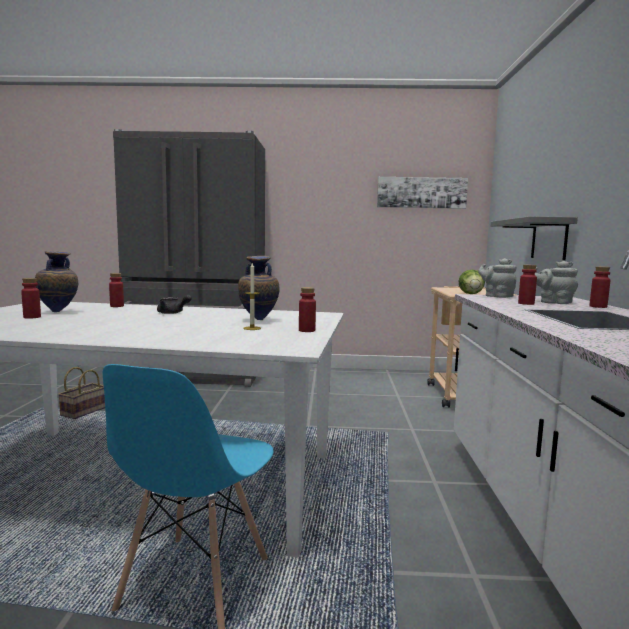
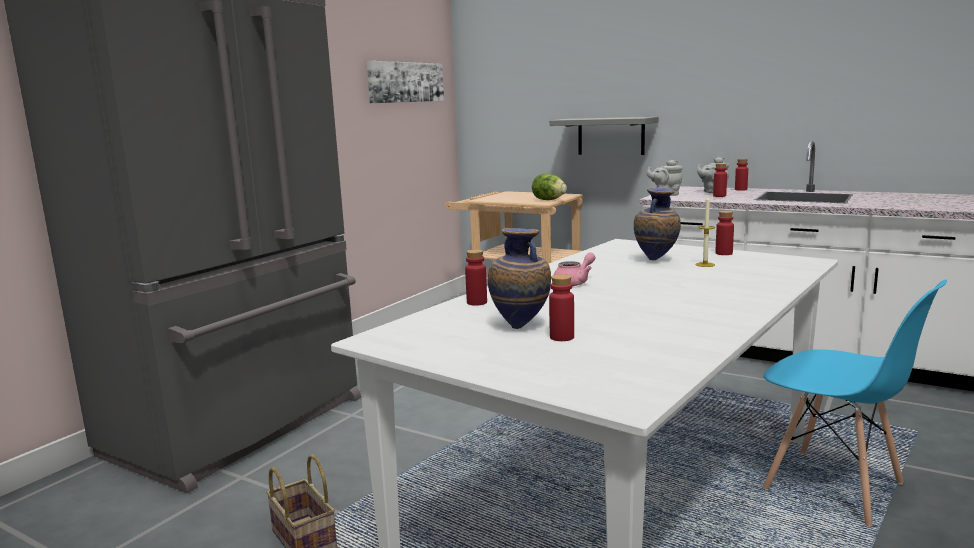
camera: 60 degrees left, 5 degrees up
(173, 313) = (574, 282): grey teapot -> pink teapot

